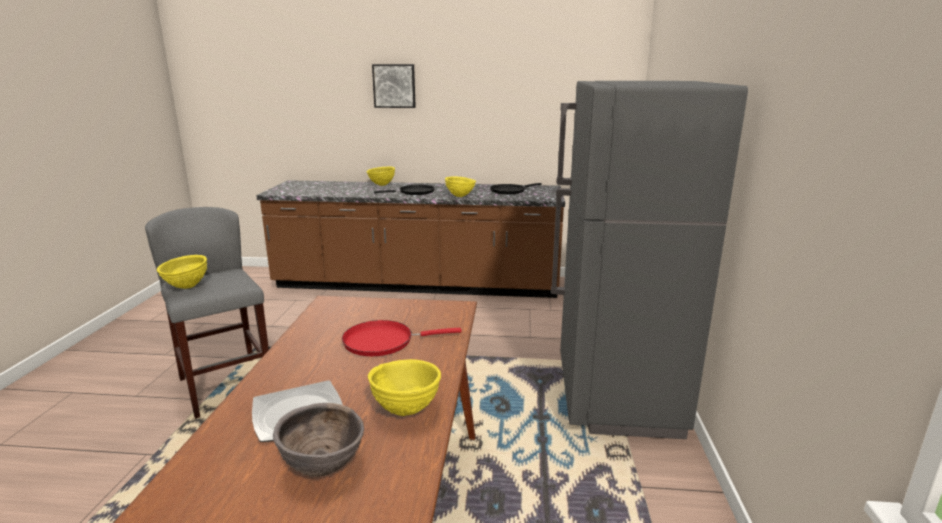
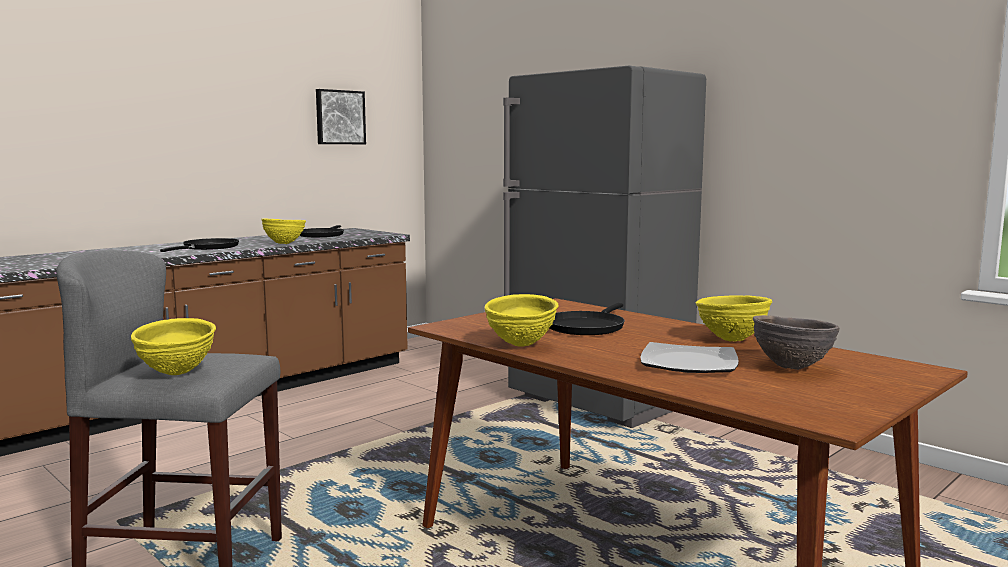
camera: 50 degrees left, 10 degrees down
(381, 185) = (126, 249): yellow bowl -> yellow bowl (520, 345)
(383, 342) = (586, 327): red frying pan -> black frying pan
(394, 86) = (124, 94): picture -> picture (339, 117)

